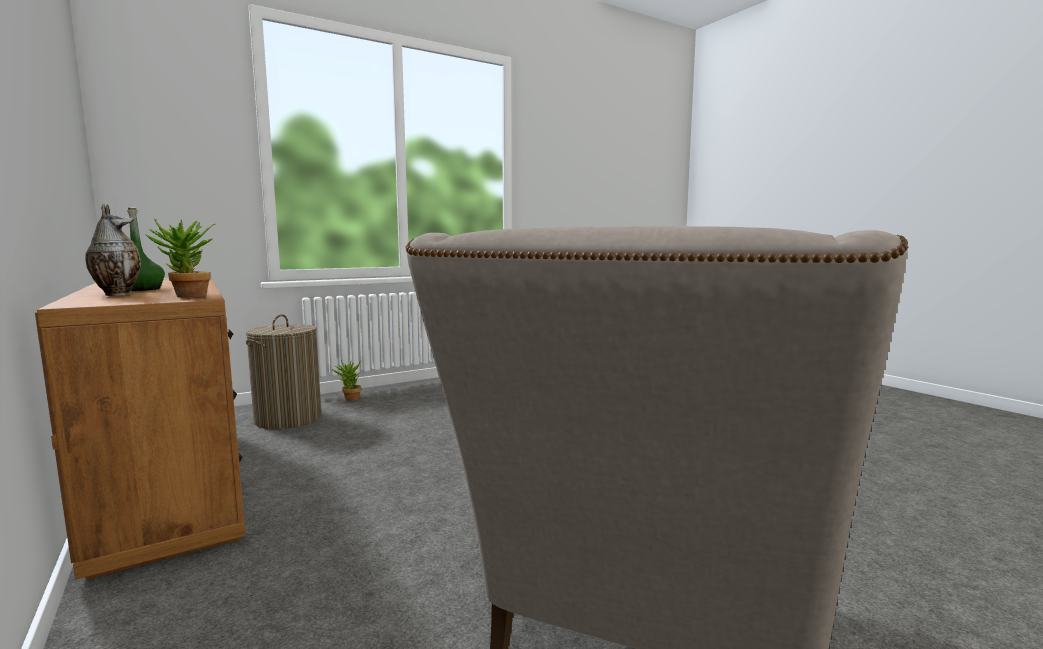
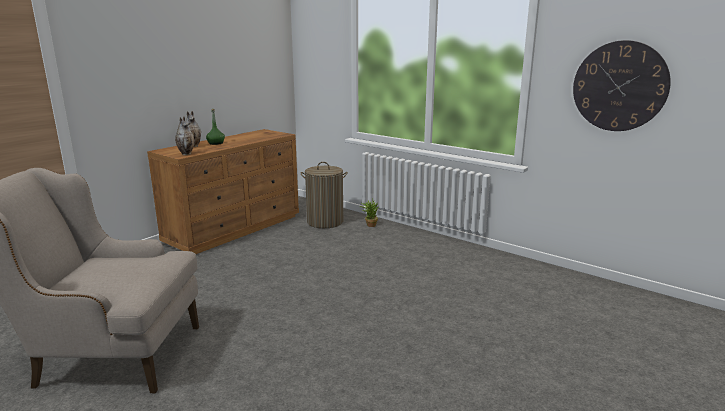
camera: 70 degrees right, 10 degrees up
(187, 296) = (186, 154): potted plant -> vase
(575, 190) = (619, 86): none -> wall clock

